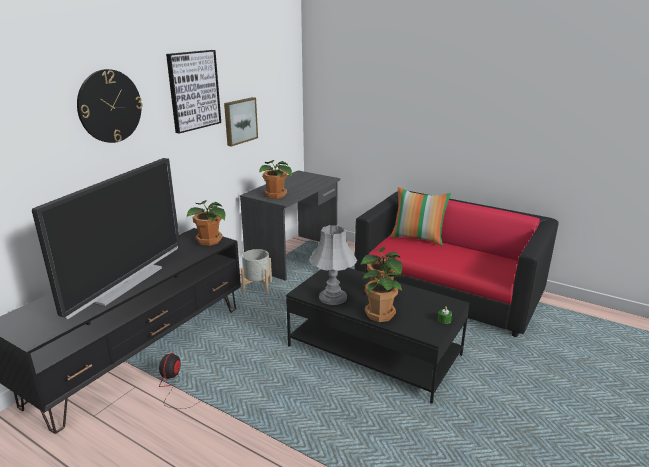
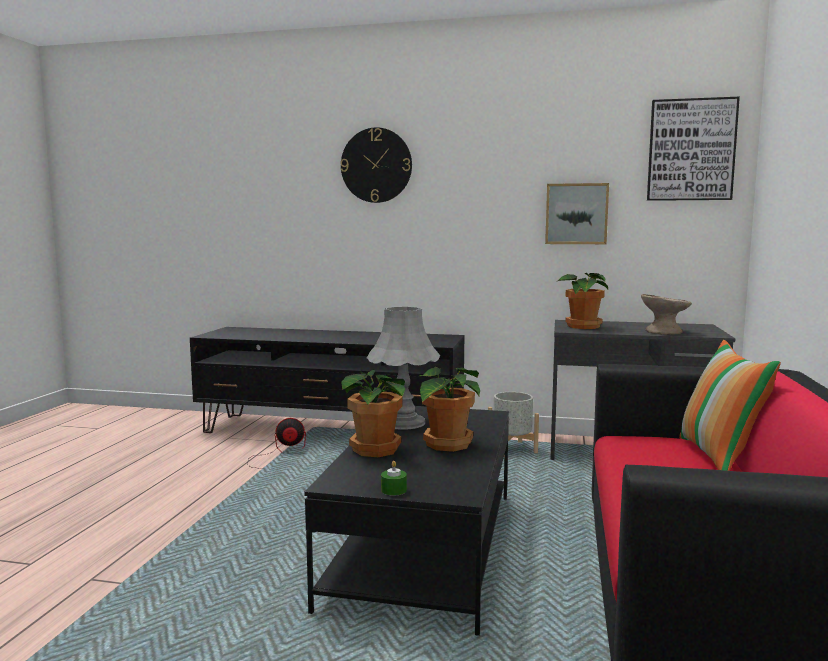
camera: 70 degrees right, 15 degrees down
(125, 283) = (313, 337): television -> none
(193, 90) = (494, 161): picture -> picture (691, 150)
(209, 241) = (435, 341): potted plant -> none
(311, 185) = (663, 332): none -> beige bowl

